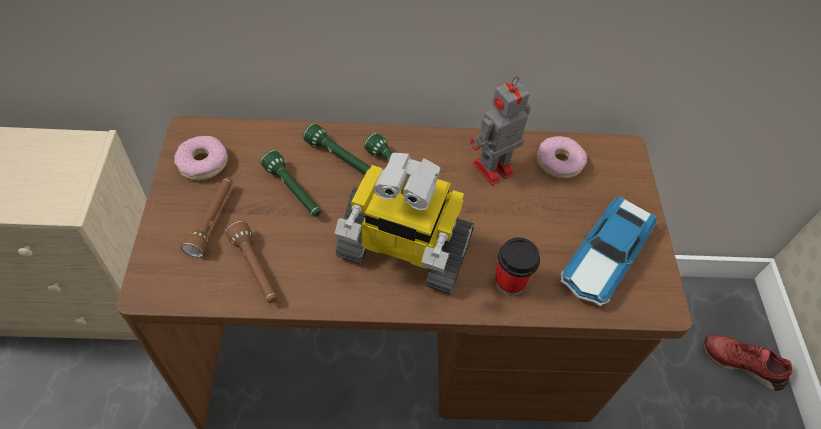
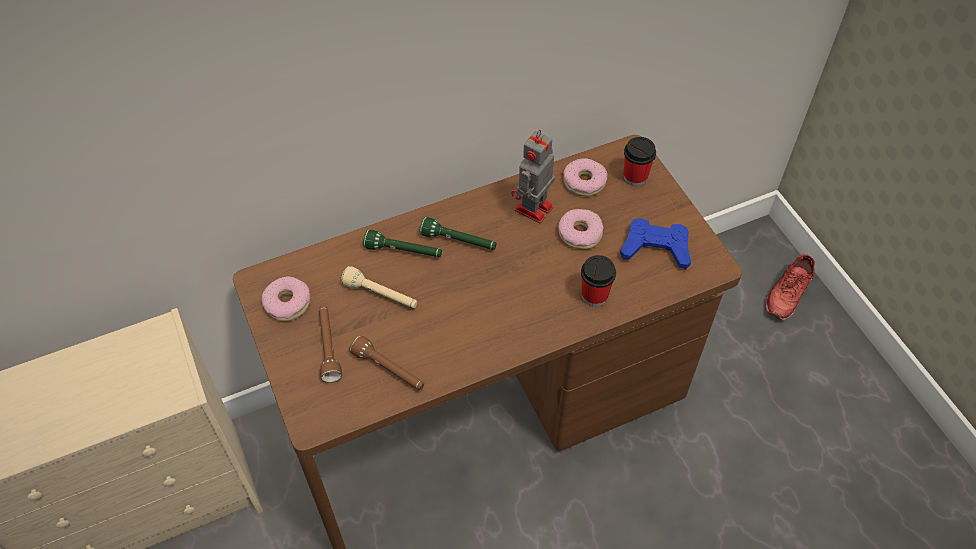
camera: 20 degrees left, 0 degrees up
(293, 191) = (381, 295): green flashlight -> beige flashlight
(403, 251) = (499, 306): toy robot -> none
(528, 212) = (580, 233): none -> donut
(603, 259) = (656, 248): toy car -> blue game controller
(616, 177) = (635, 177): none -> cup
(742, 363) = (787, 293): red shoe -> red shoe turned 60 degrees counterclockwise

